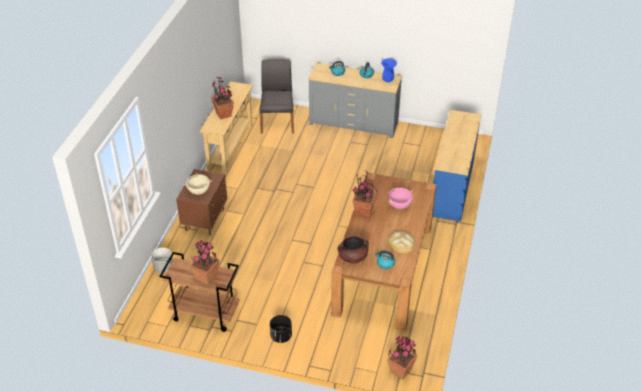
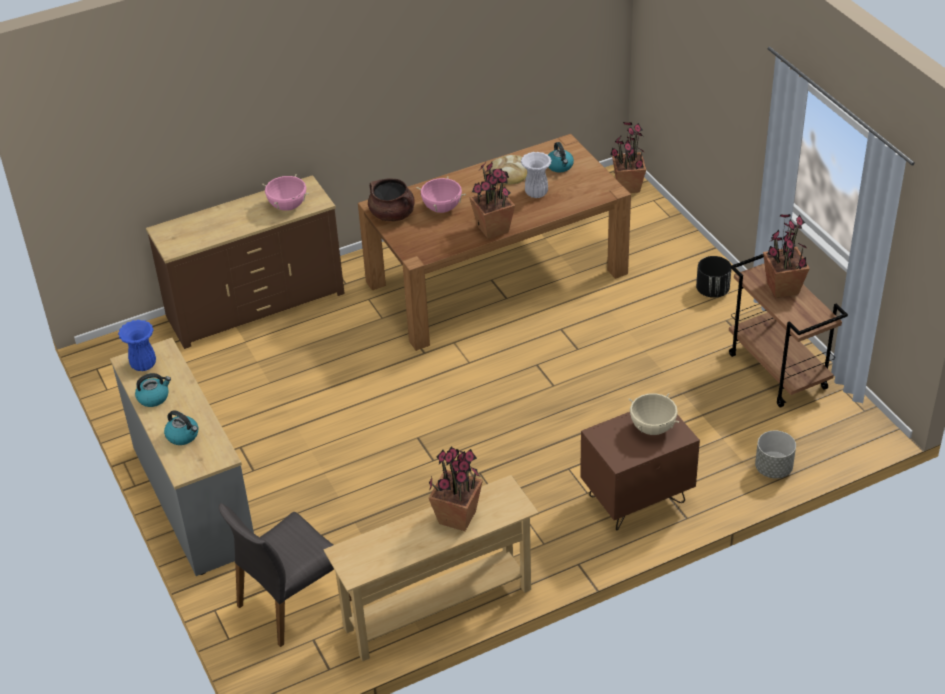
camera: 130 degrees left, 0 degrees up
(352, 257) = (585, 192): brown cooking pot -> brown cooking pot (392, 214)
(373, 241) = (535, 193): none -> white vase
(450, 155) = (288, 206): none -> pink cooking pot
(452, 188) = (255, 305): blue dresser -> brown dresser

